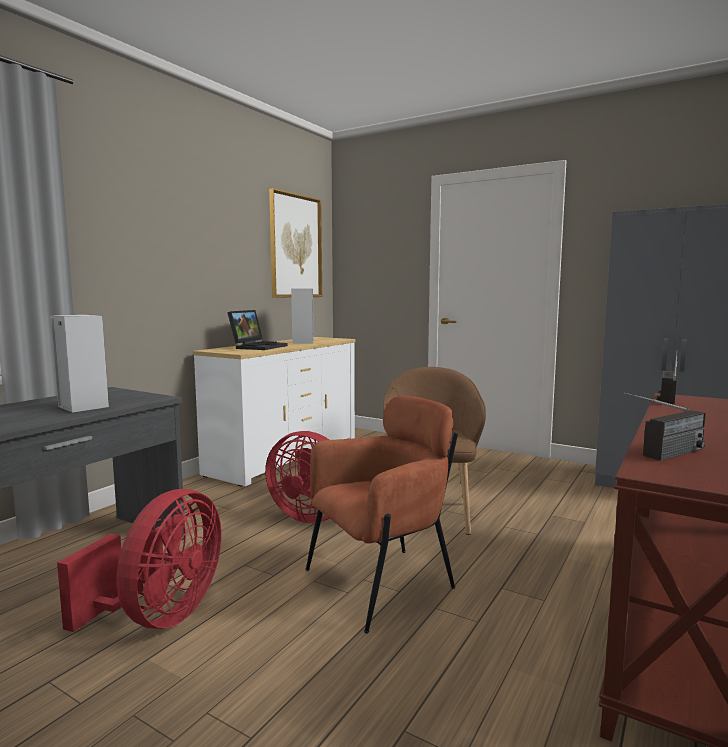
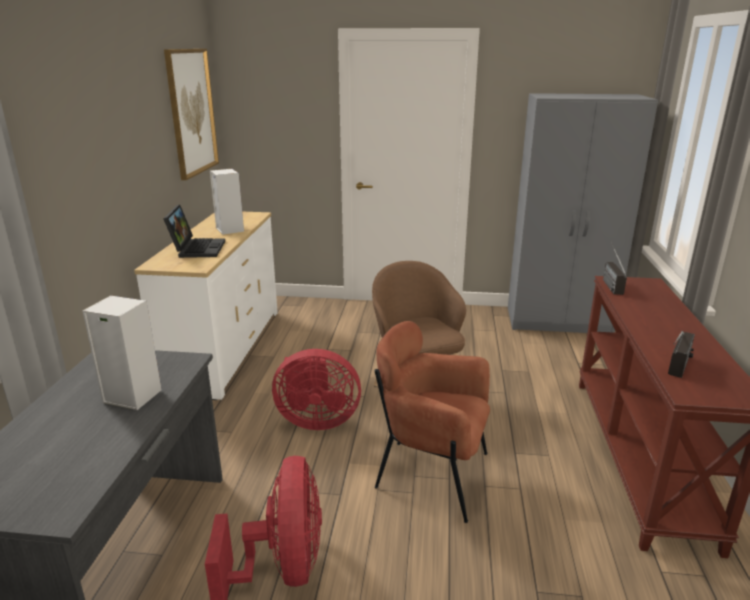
camera: 25 degrees left, 15 degrees up
(382, 583) = (431, 475): brown armchair -> brown armchair turned 105 degrees counterclockwise

